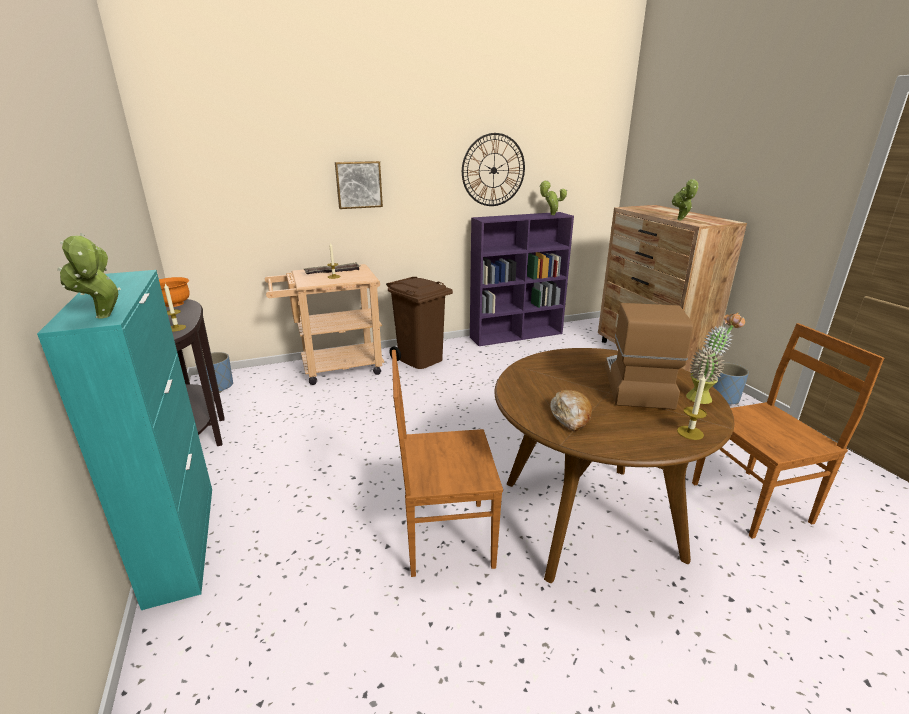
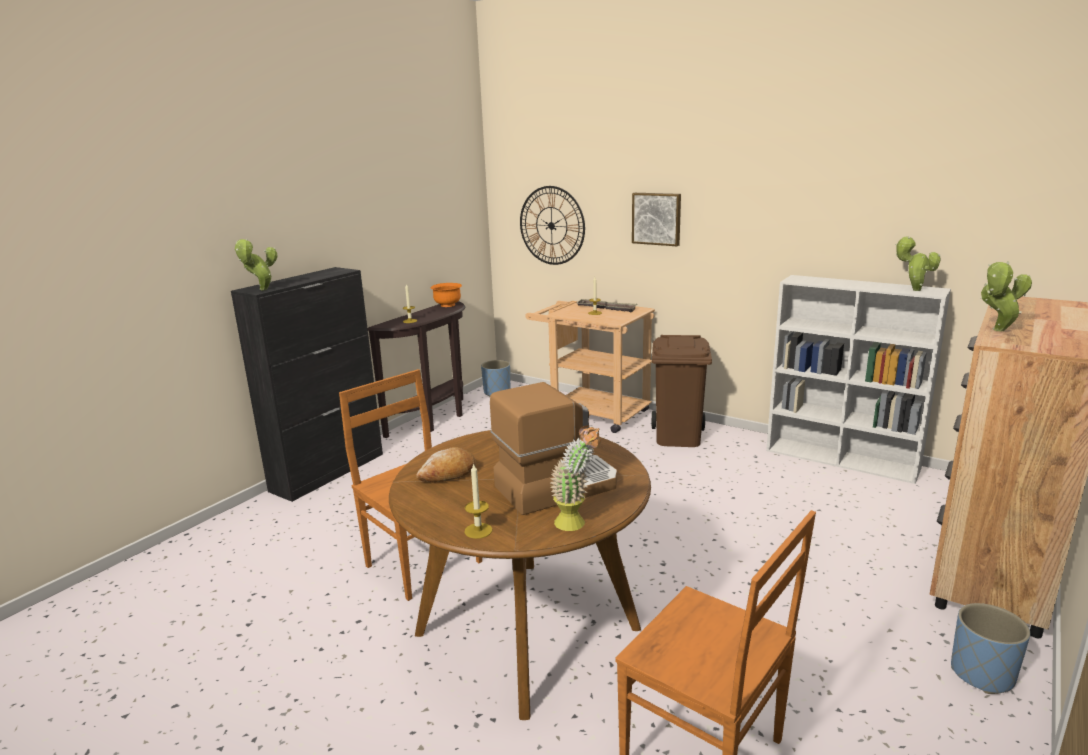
camera: 55 degrees right, 5 degrees down
(182, 540) = (329, 472): turquoise cabinet -> black cabinet
(493, 170) = (834, 214): wall clock -> wall clock (551, 225)
(517, 335) = (843, 459): purple bookcase -> white bookcase

